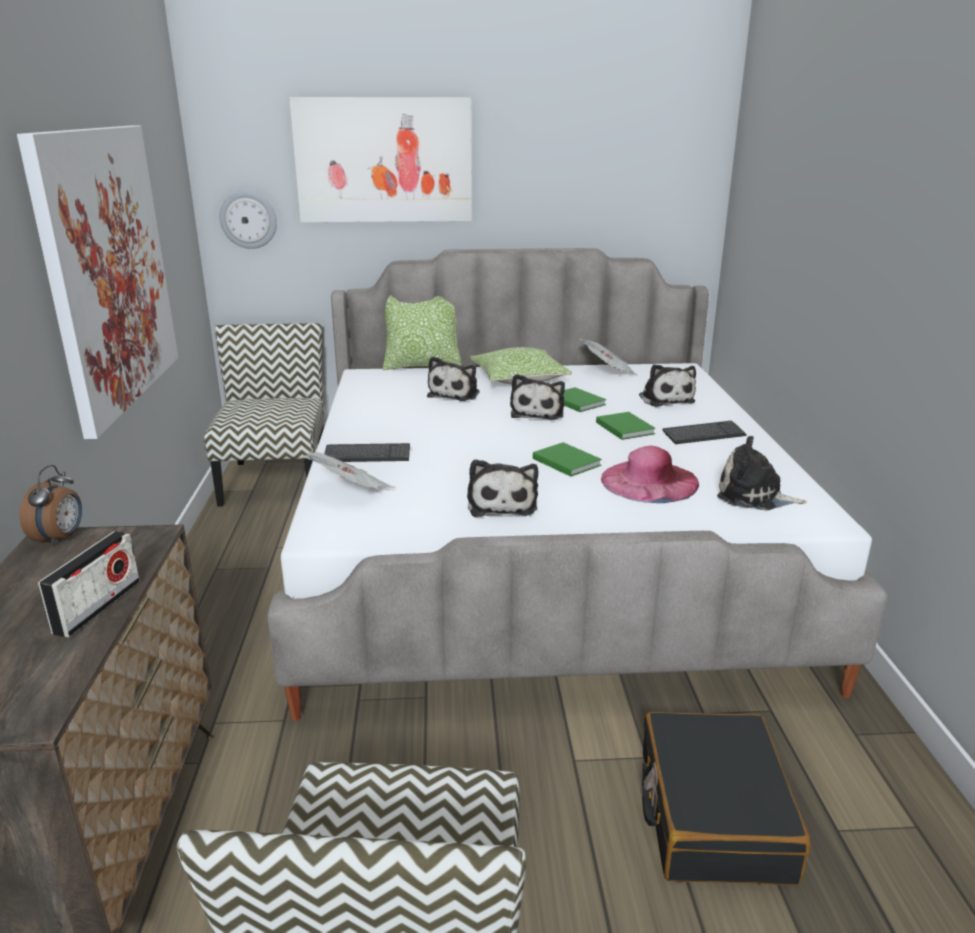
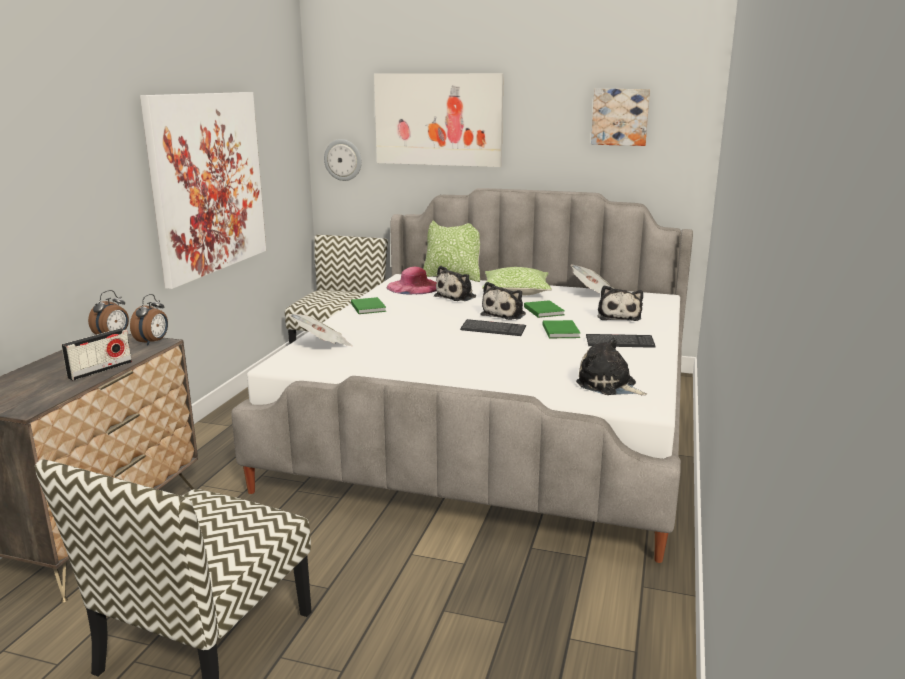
camera: 20 degrees right, 5 degrees down
(139, 537) = (153, 342): none -> alarm clock
(367, 455) = (355, 326): keyboard -> keyboard (493, 329)
(501, 503) = (414, 364): plush toy -> none
(566, 461) = (490, 346): green book -> green book (368, 307)
(617, 153) = (620, 117): none -> picture
(649, 481) = (538, 365): pink hat -> pink hat (414, 287)
(712, 814) = (482, 606): black suitcase -> none

